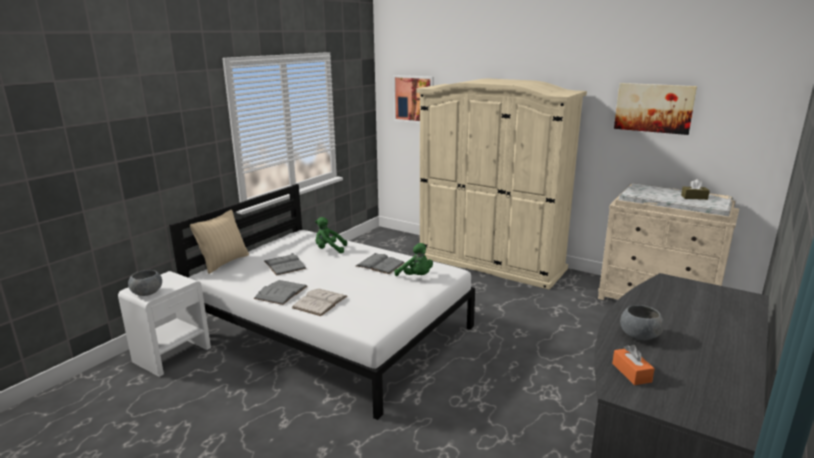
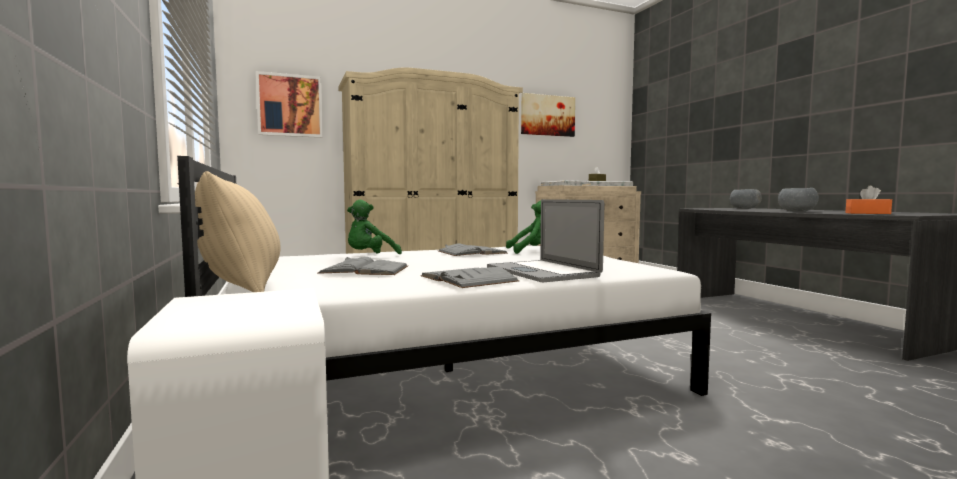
camera: 55 degrees left, 15 degrees down
(147, 293) = (259, 317): grey bowl -> grey bowl (744, 208)
(320, 302) = (541, 272): white book -> laptop

